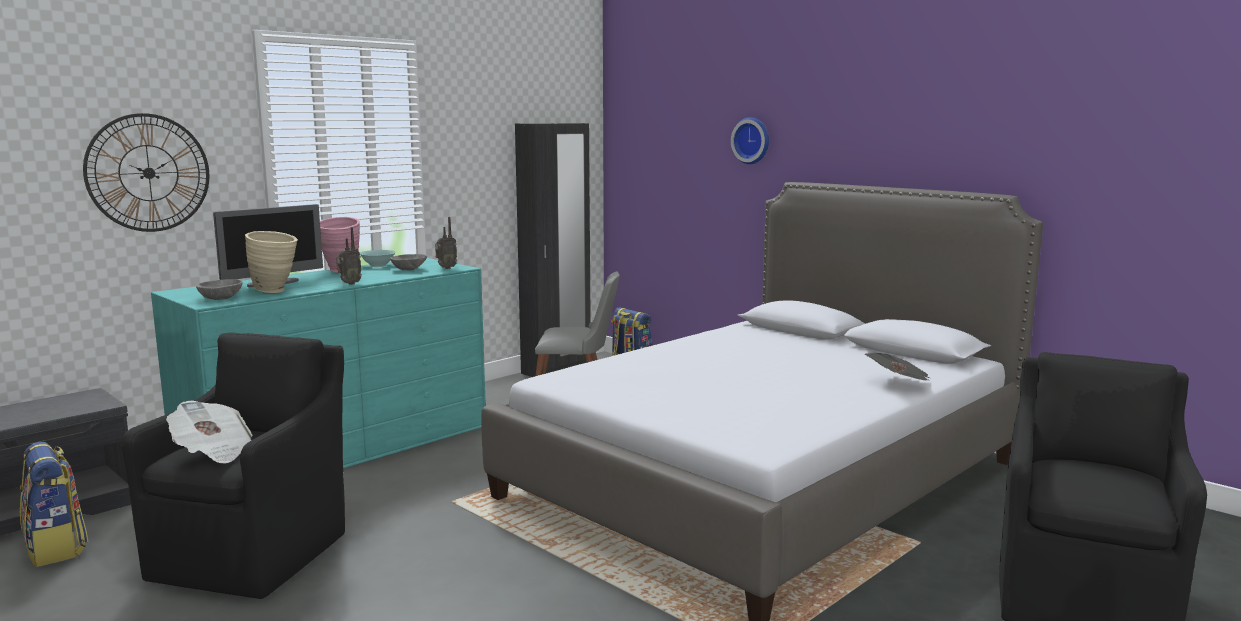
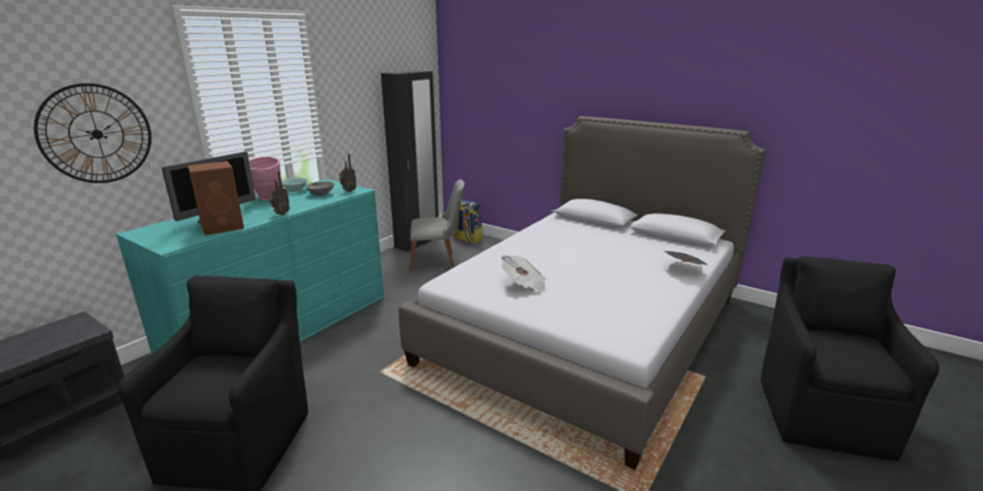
camera: 10 degrees left, 10 degrees up
(57, 549) = (71, 457): backpack -> none
(213, 452) = (201, 385): newspaper -> newspaper (524, 285)
(221, 298) = (180, 239): grey bowl -> none
(276, 291) = (223, 227): beige vase -> brown speaker
(752, 140) = (552, 85): wall clock -> none

